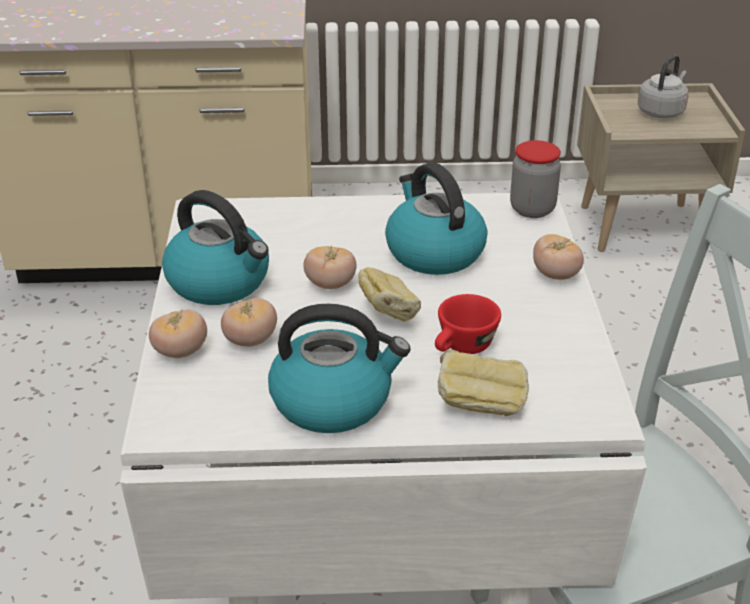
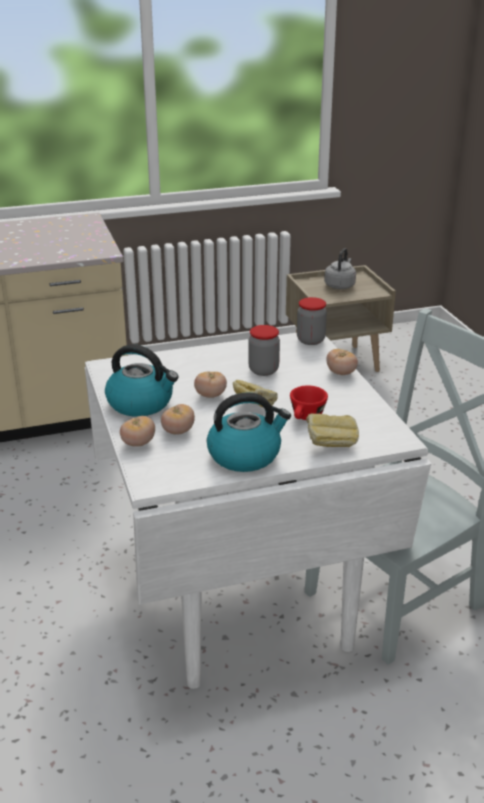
camera: 15 degrees left, 5 degrees down
(433, 252) = (263, 370): kettle -> jar

